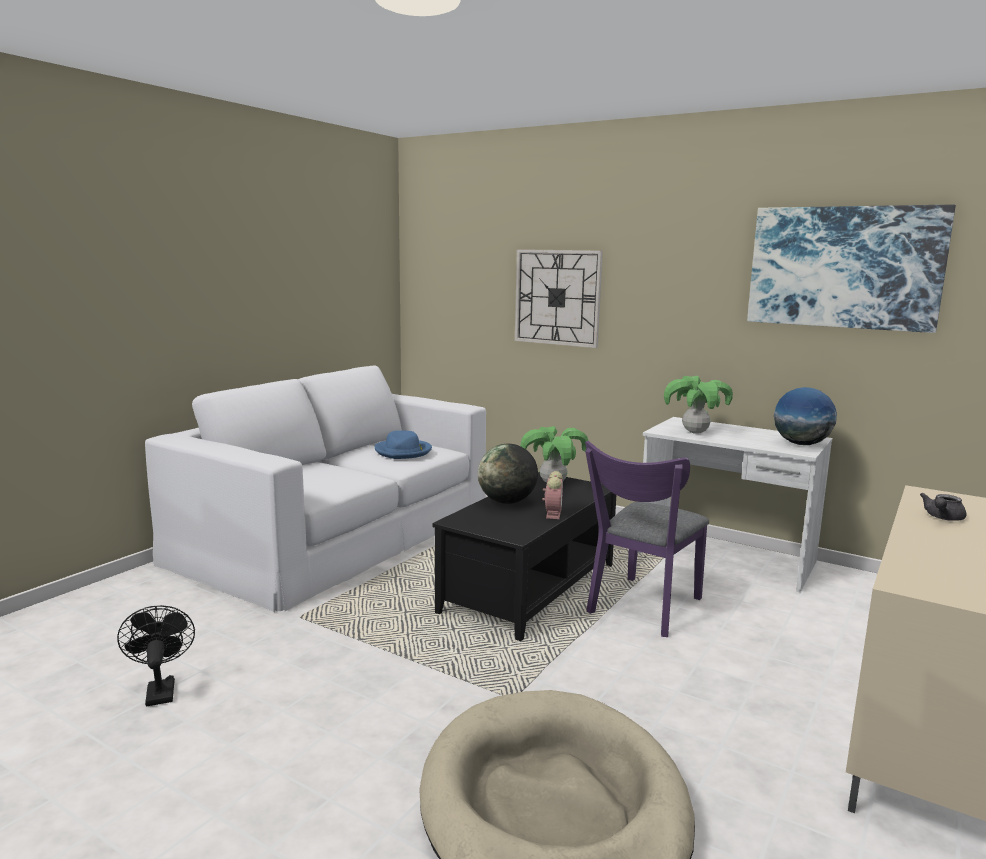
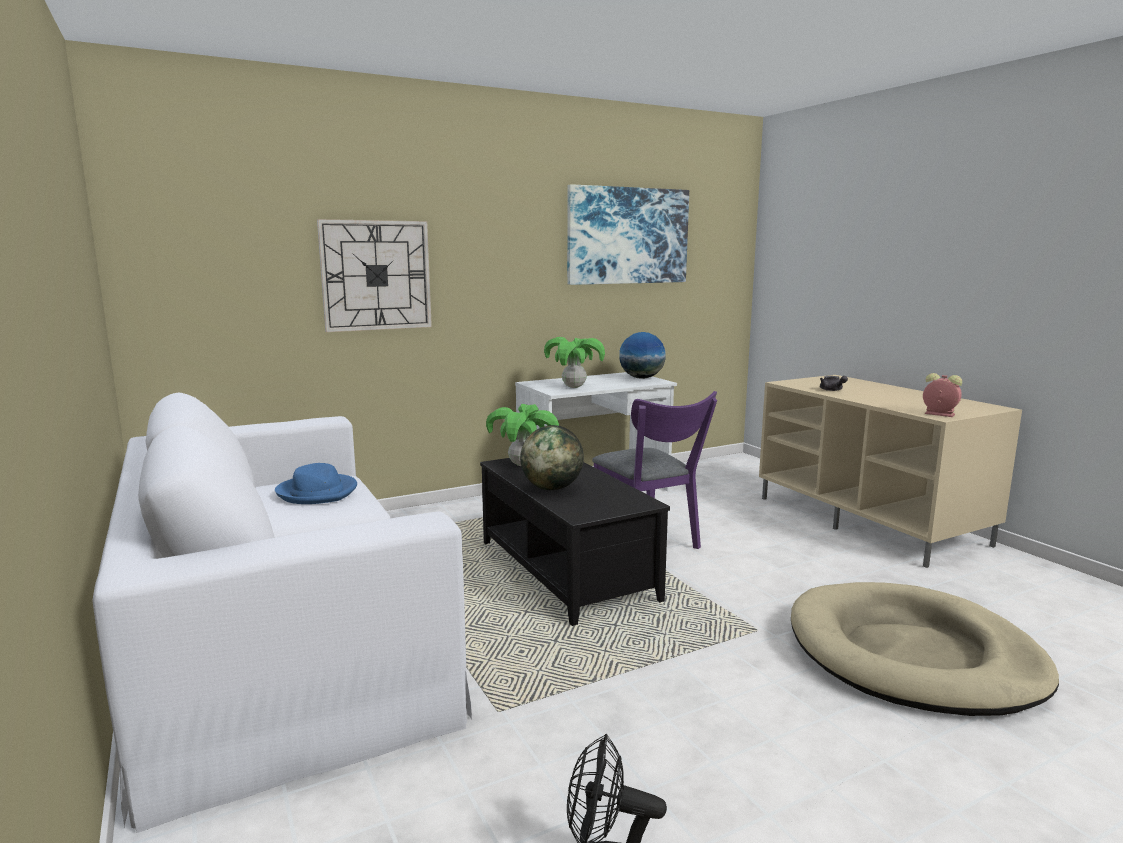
camera: 60 degrees left, 0 degrees up
(553, 513) = (603, 481): alarm clock -> alarm clock (938, 414)

